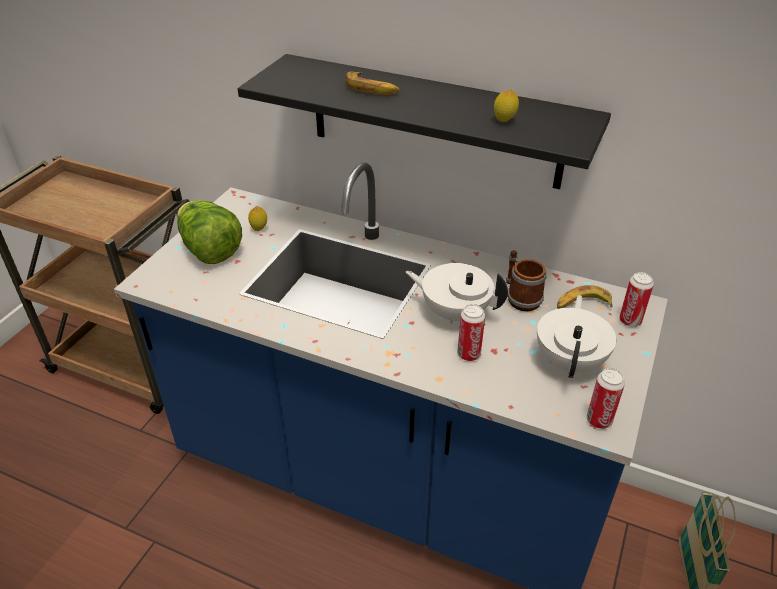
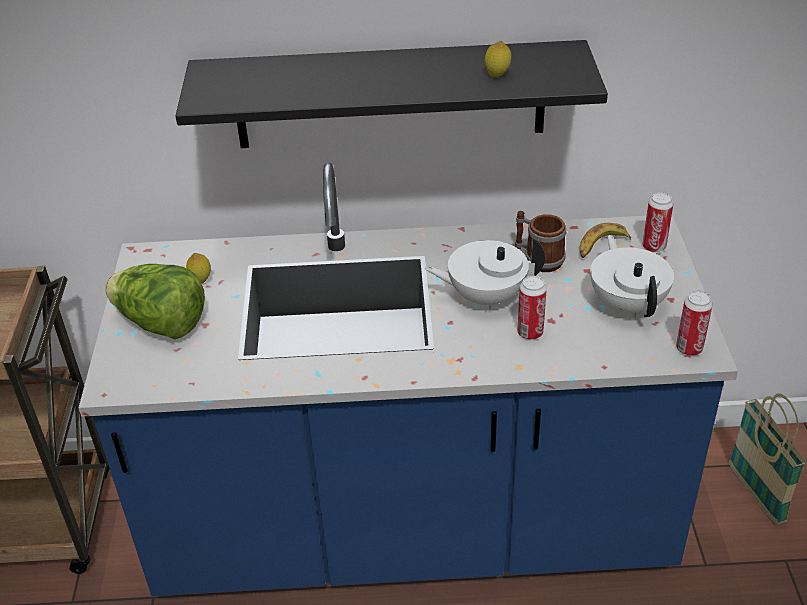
camera: 25 degrees left, 0 degrees up
(372, 89) = (330, 77): banana -> none

